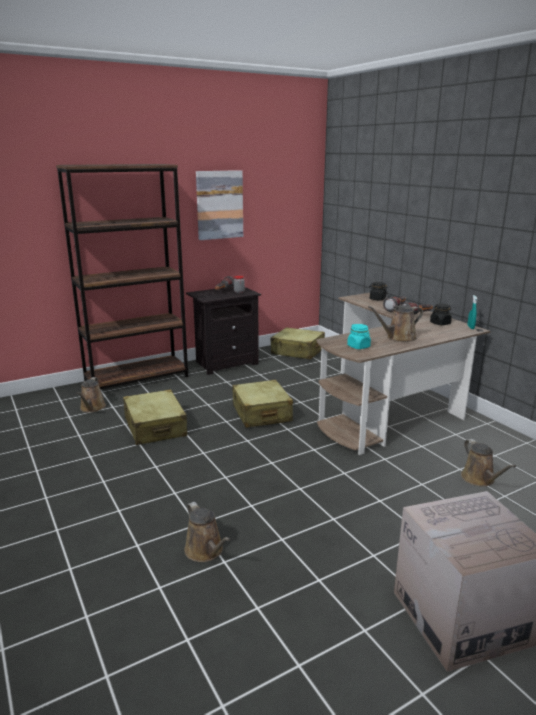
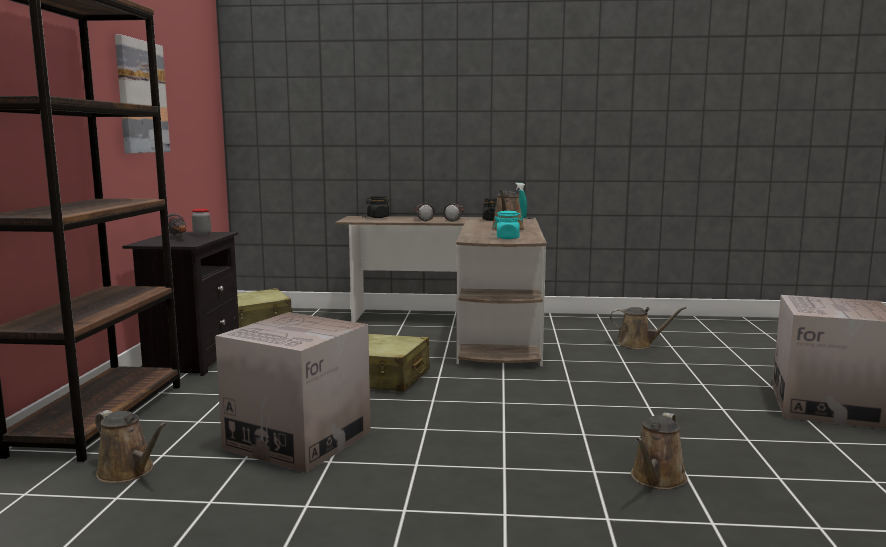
camera: 55 degrees left, 10 degrees down
(155, 427) = (298, 440): beige suitcase -> cardboard box
(206, 551) = (656, 479): brown watering can -> brown watering can turned 120 degrees clockwise

